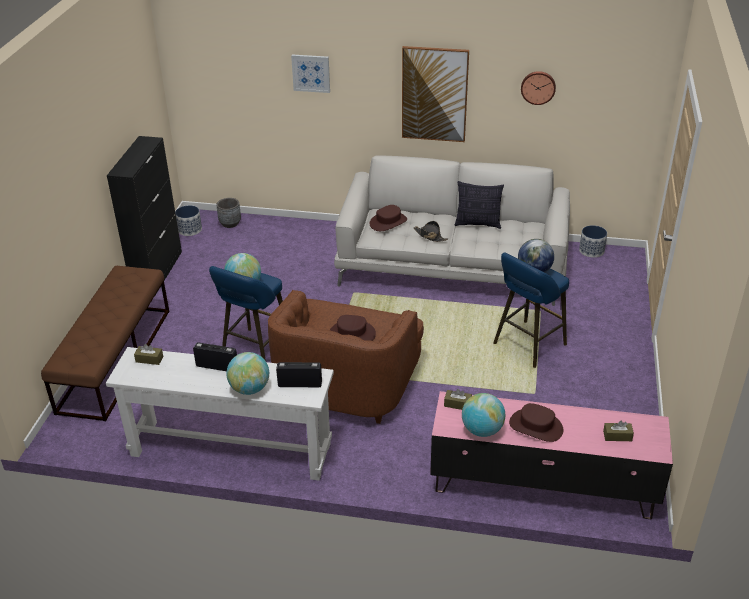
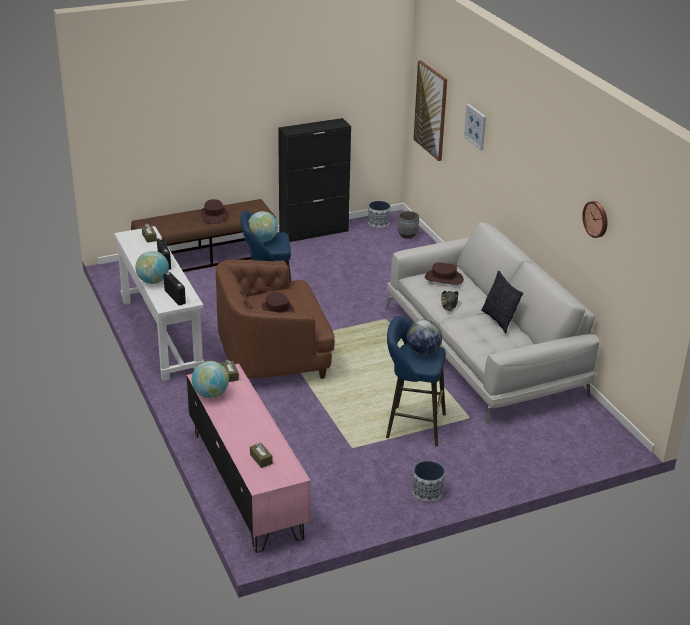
camera: 55 degrees right, 5 degrees down
(434, 94) = (536, 187): picture -> picture (431, 110)
(536, 426) = (237, 417): brown hat -> brown hat (214, 215)
(591, 251) = (601, 420): planter -> planter (427, 492)

